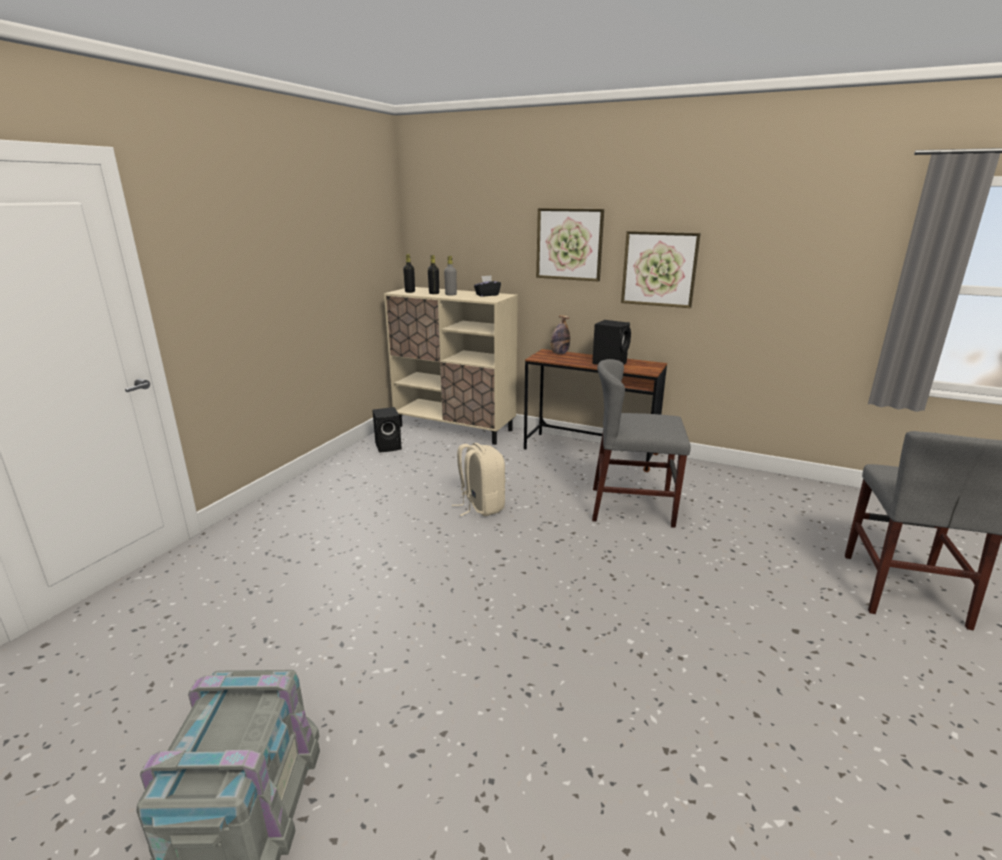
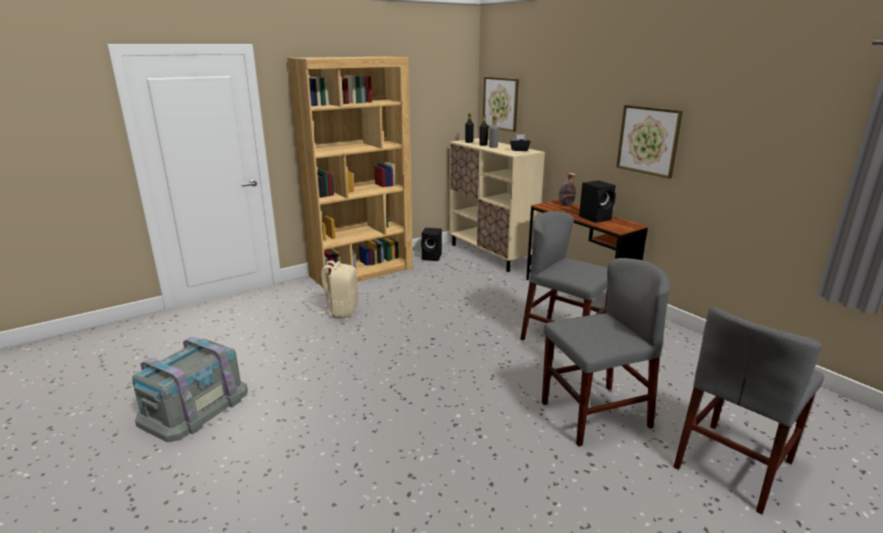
camera: 30 degrees right, 0 degrees up
(314, 487) = (362, 272): none -> brown bookcase
(481, 506) = (452, 309): beige backpack -> beige backpack (342, 311)
(569, 244) = (584, 113): picture -> picture (500, 103)
(751, 583) = (595, 414): none -> grey chair

